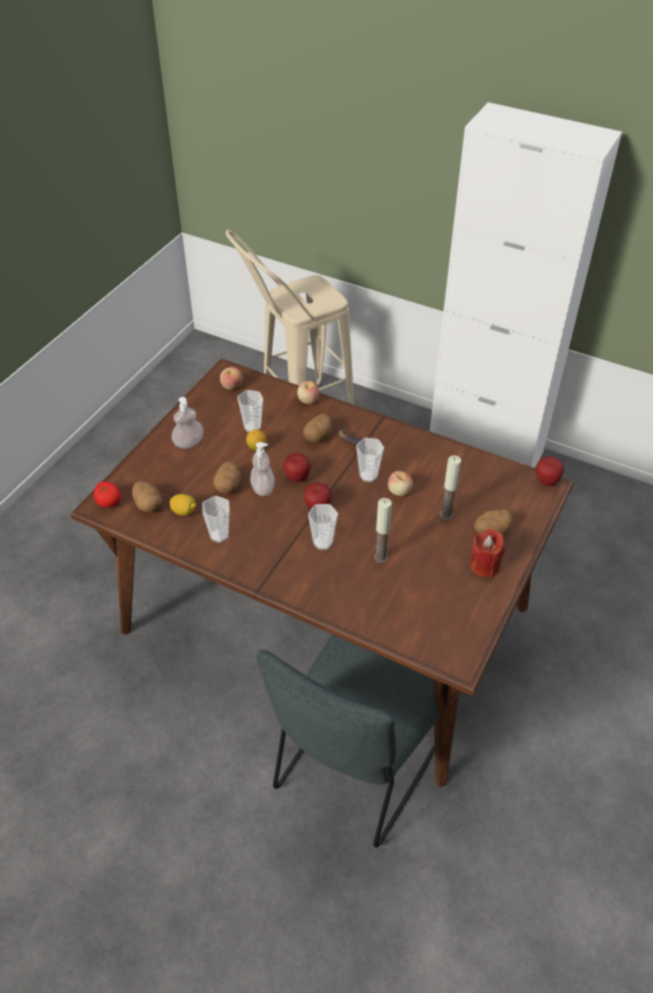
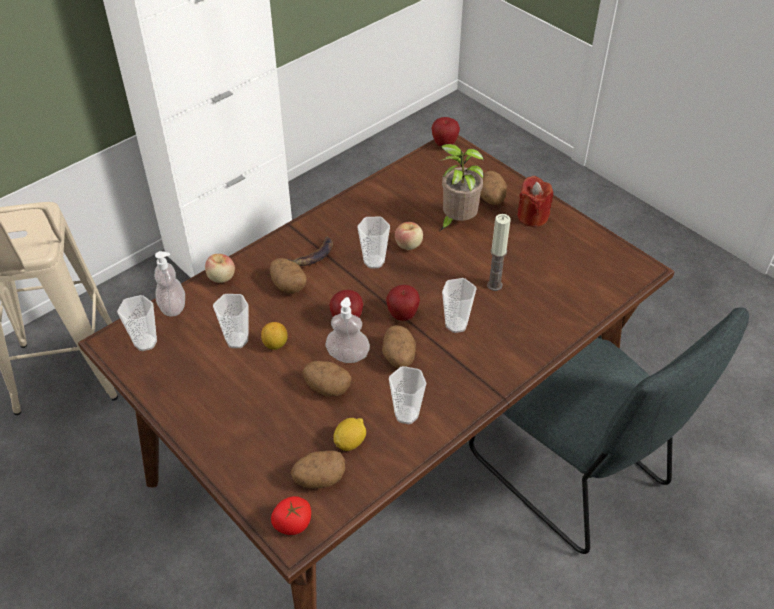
camera: 70 degrees left, 0 degrees up
(188, 443) = (227, 411): soap dispenser -> soap dispenser (173, 307)
(231, 386) = (145, 342): apple -> cup
(273, 517) = (399, 358): none -> potato
(446, 514) = (457, 221): candle -> potted plant

